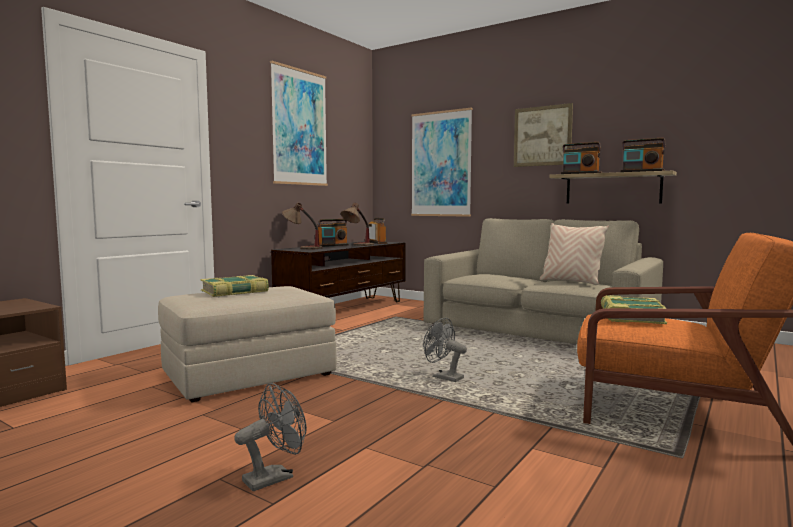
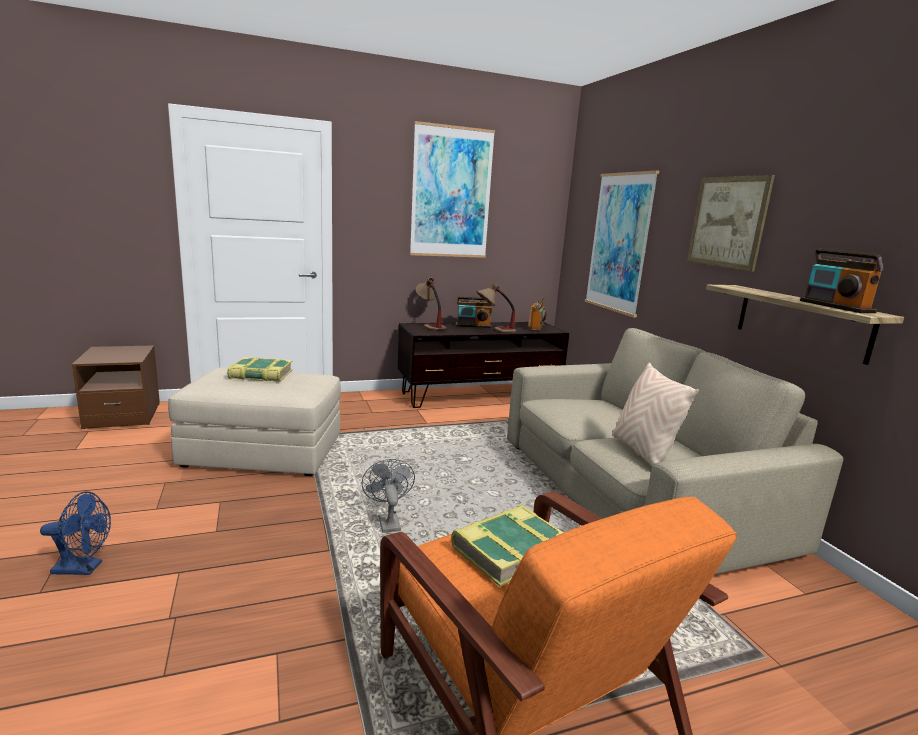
camera: 35 degrees right, 10 degrees up
(274, 477) = (84, 568): grey fan -> blue fan
(580, 173) = (751, 290): radio -> none

